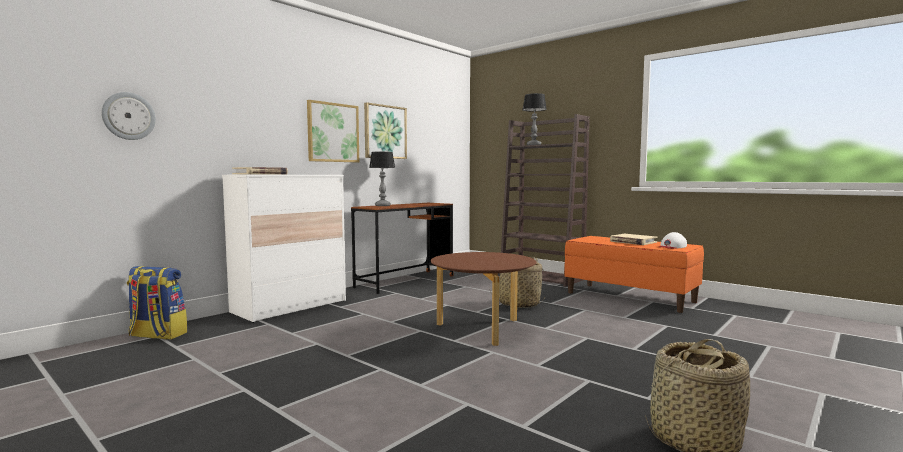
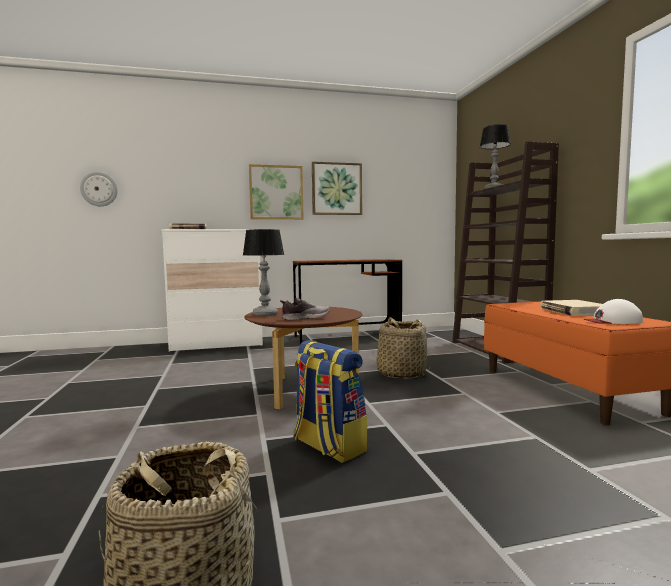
camera: 35 degrees right, 0 degrees up
(157, 335) = (106, 351): backpack -> backpack (328, 446)
(382, 205) = (323, 260): table lamp -> table lamp (265, 314)
(502, 263) = (305, 318): none -> shoe

